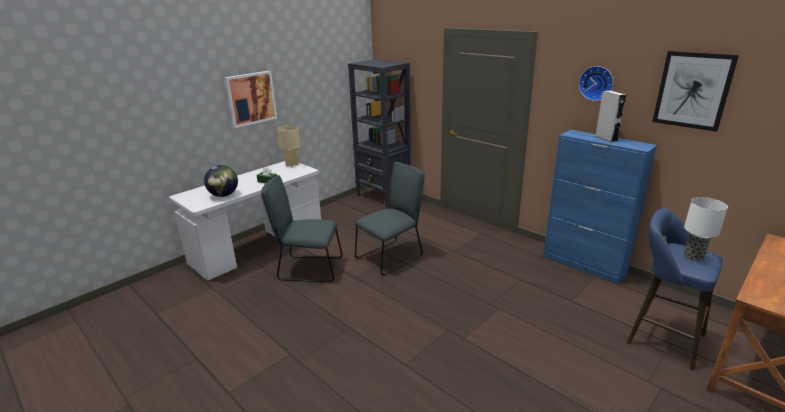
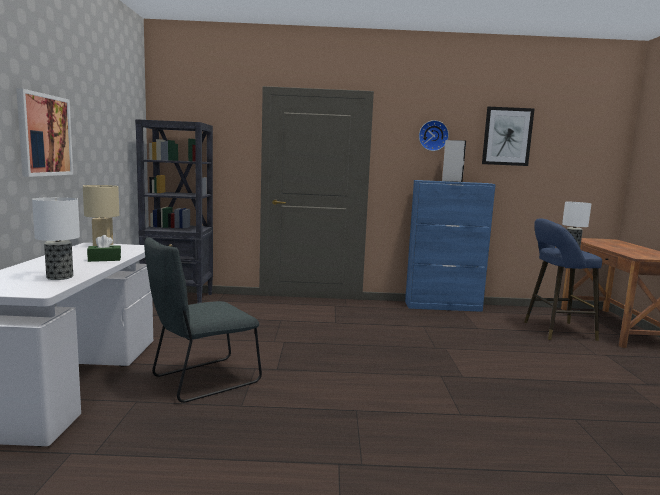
camera: 45 degrees left, 15 degrees down
(224, 195) = (60, 277): globe -> table lamp
(391, 256) = (285, 342): grey chair -> none

